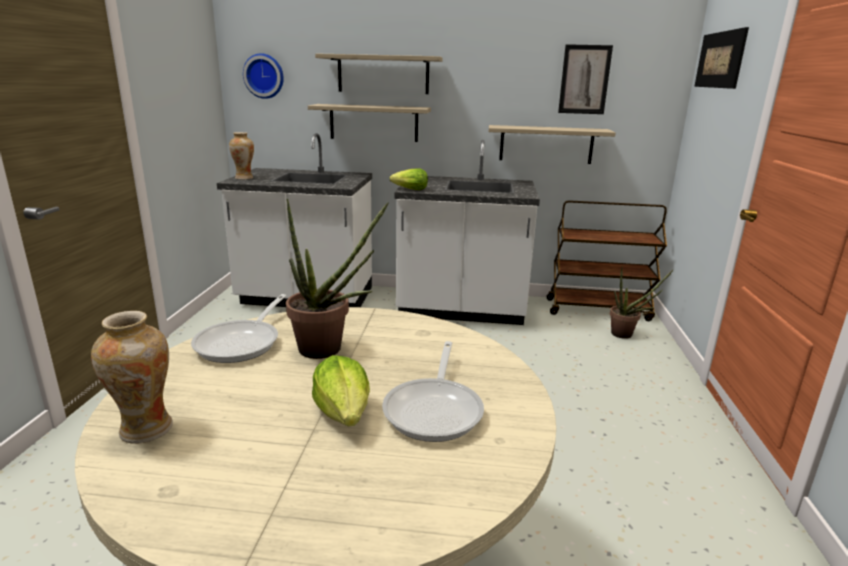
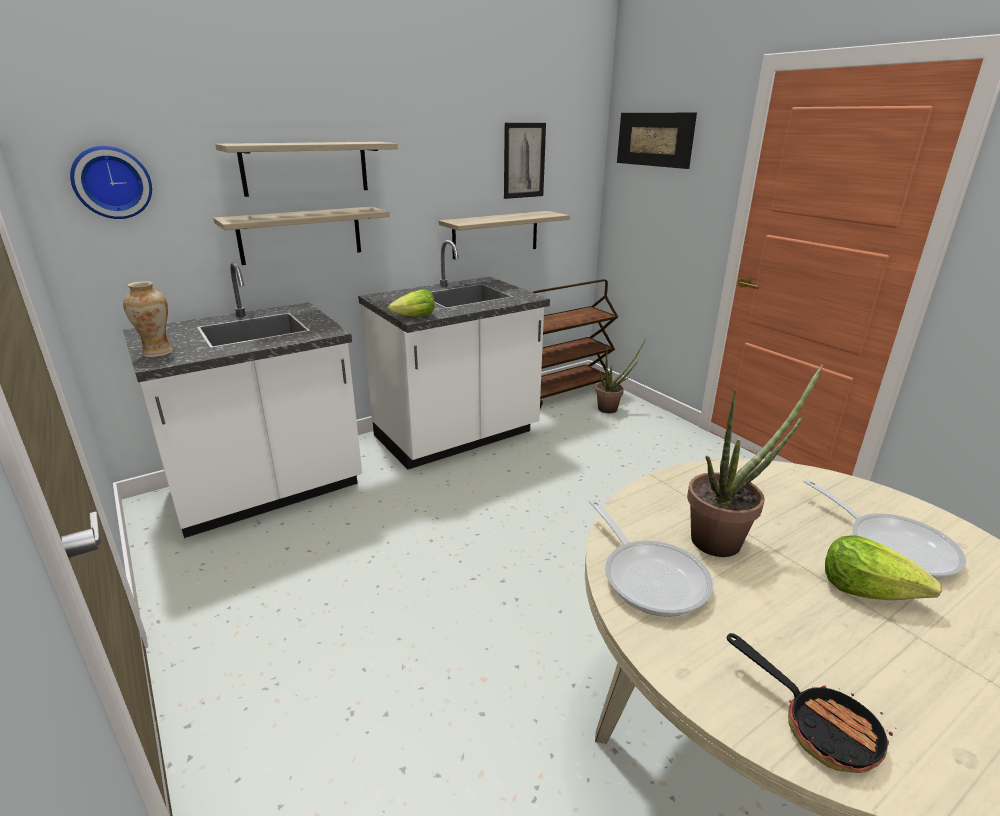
camera: 40 degrees left, 5 degrees up
(146, 429) = (817, 724): vase -> frying pan

